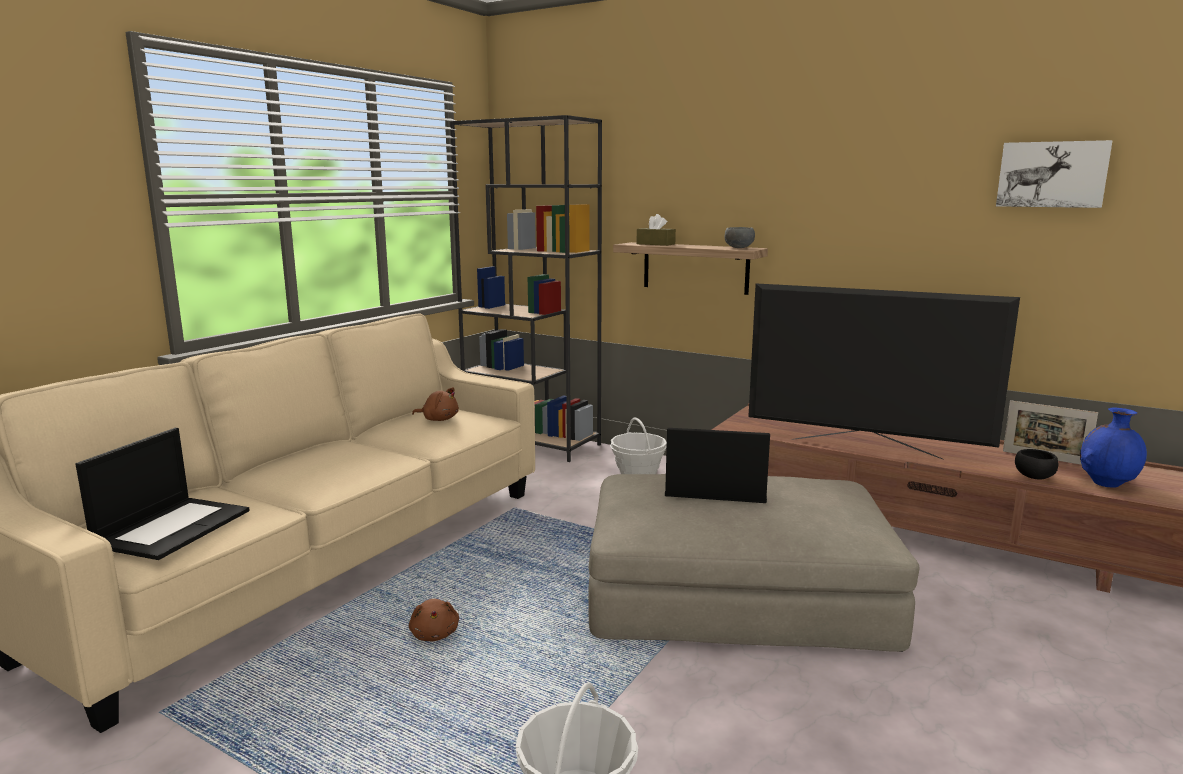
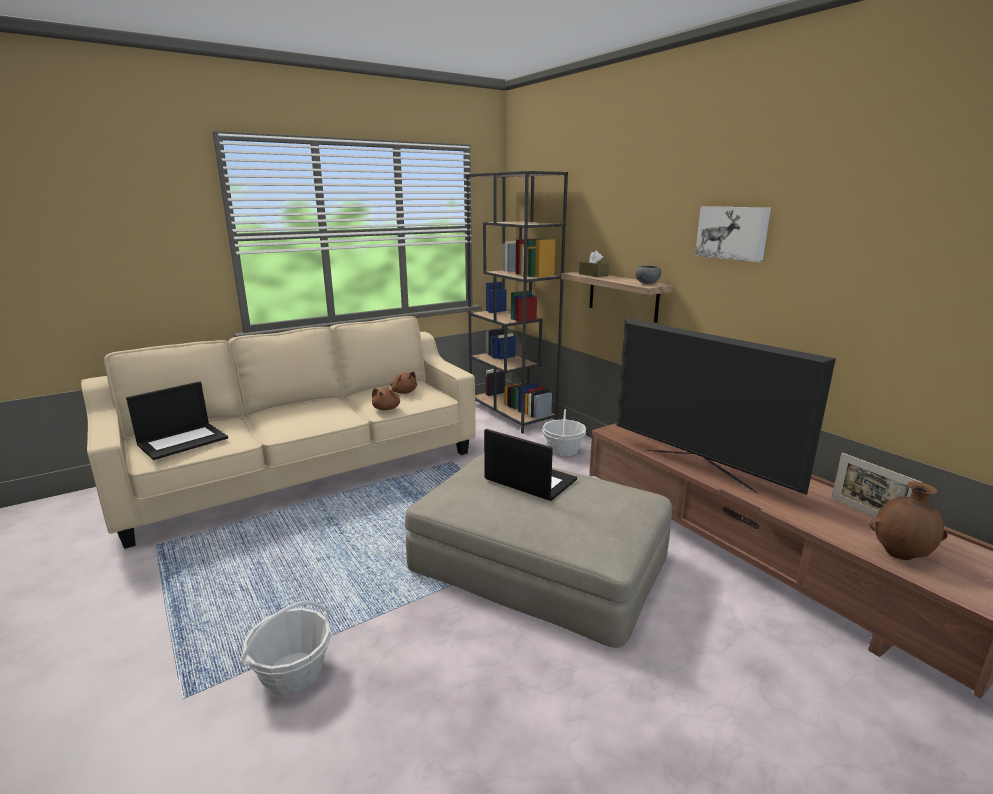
camera: 25 degrees right, 5 degrees up
(435, 634) = (322, 538): brown plush toy -> brown plush toy (387, 408)
(1034, 477) = (827, 530): black bowl -> none
(1052, 174) = (918, 234): picture -> picture (732, 233)
(1107, 484) = (900, 555): blue vase -> brown vase

